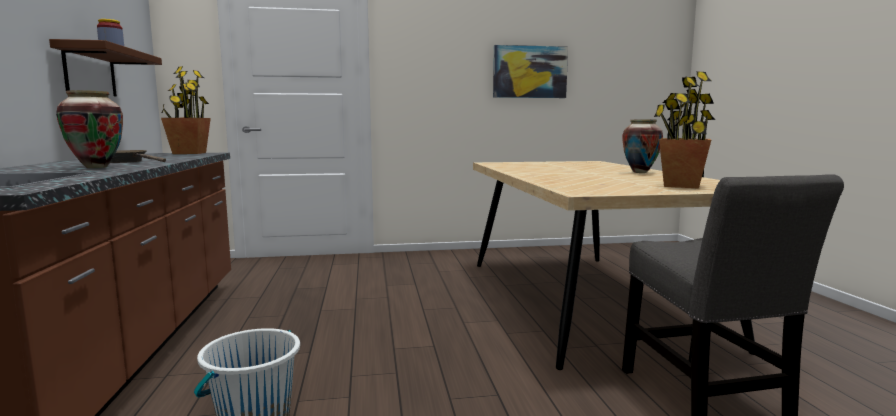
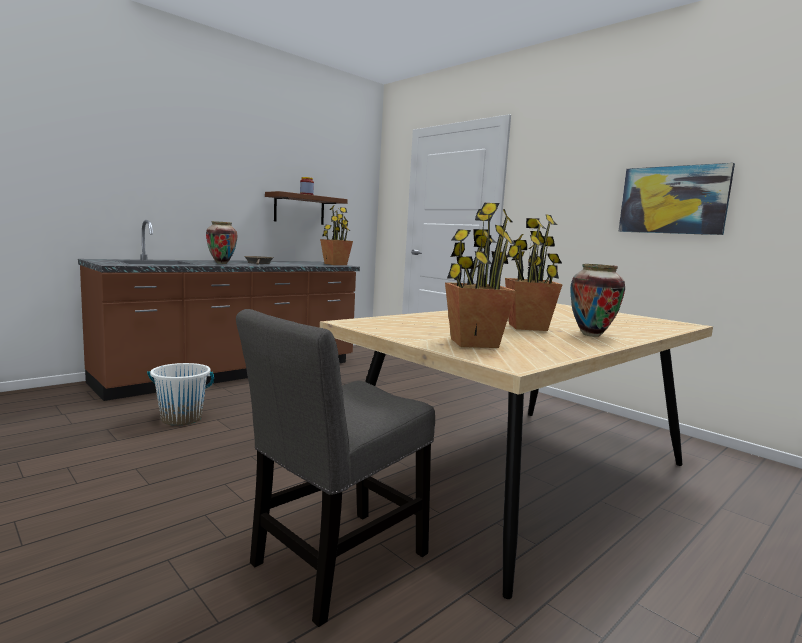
camera: 55 degrees right, 0 degrees up
(608, 175) = (528, 327): none -> potted plant

